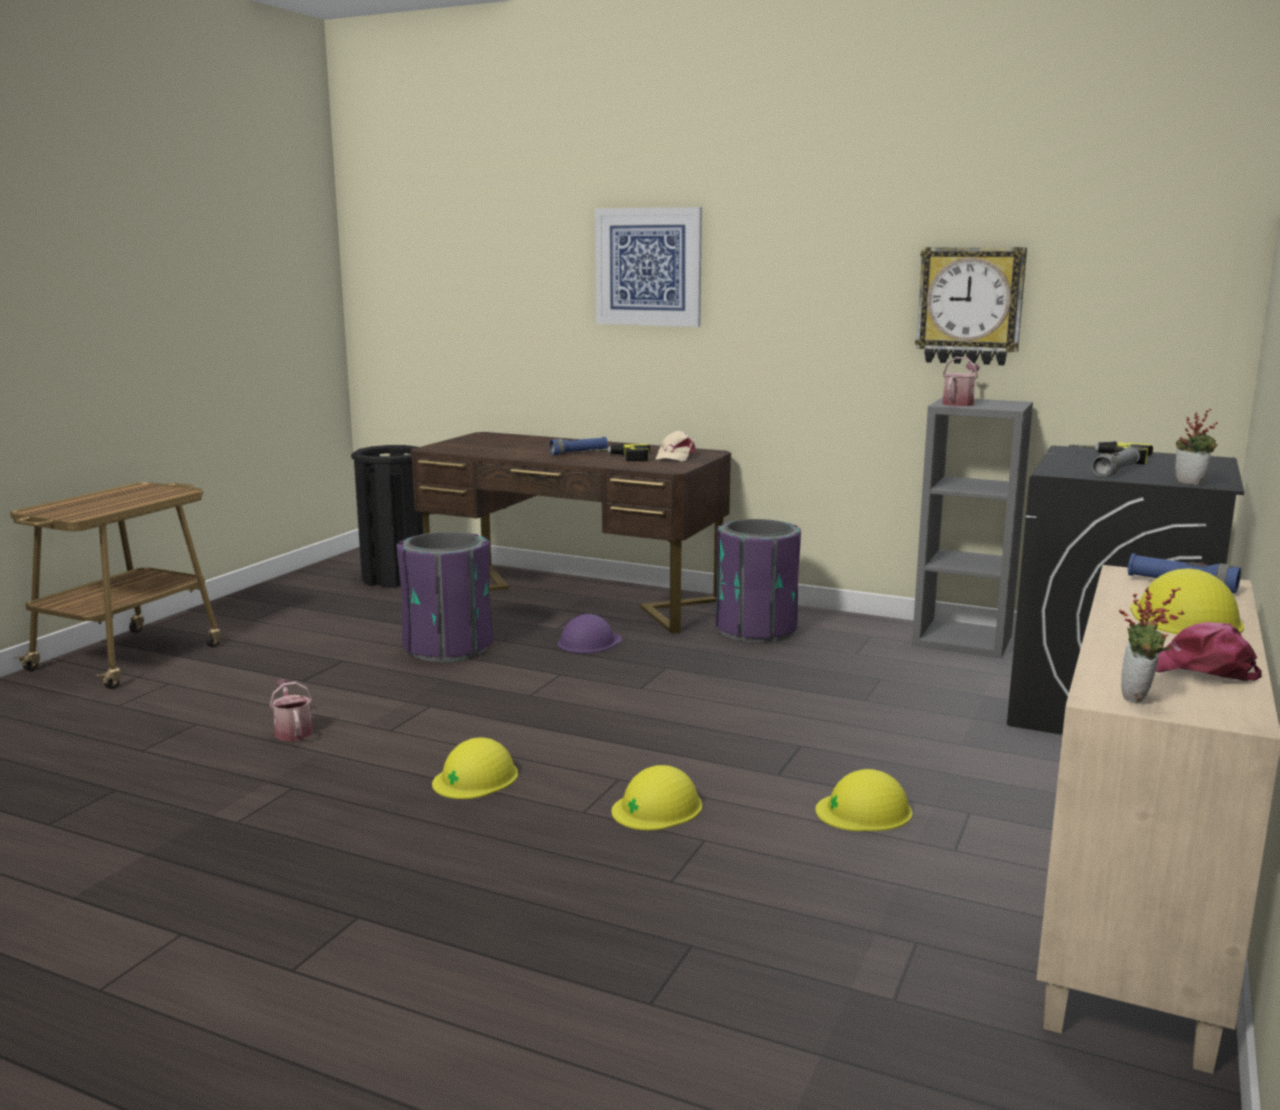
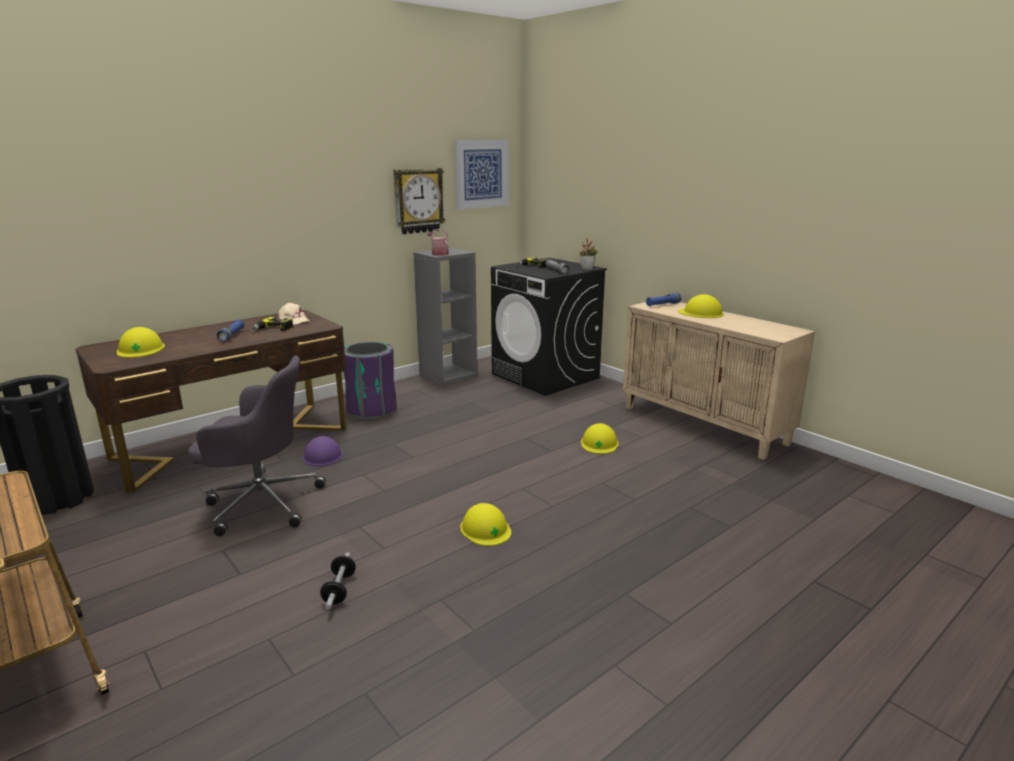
camera: 65 degrees left, 5 degrees up
(292, 731) = (339, 589): watering can -> dumbbell
(448, 648) = (261, 503): purple trash can -> grey office chair
(648, 267) = (218, 190): picture -> picture (481, 174)
(657, 808) = (562, 486): yellow hard hat -> yellow hard hat (141, 349)
(1140, 698) = (780, 334): potted plant -> none
(1197, 669) = (753, 323): pink cap -> none

